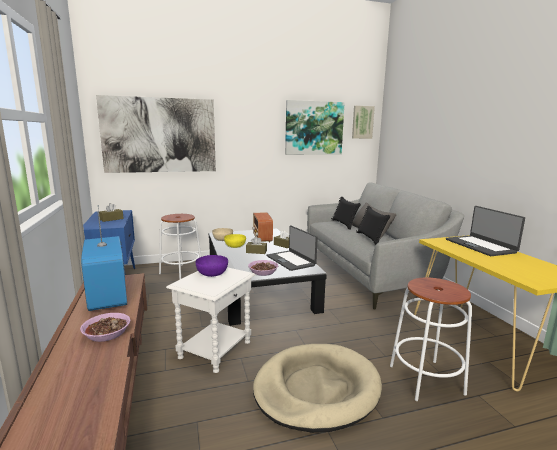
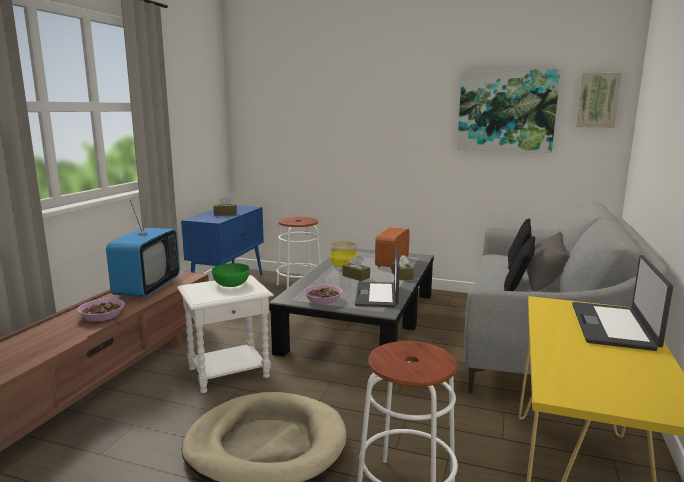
camera: 35 degrees right, 0 degrees up
(159, 135) = (298, 121): picture -> none
(211, 273) = (231, 284): purple bowl -> green bowl

